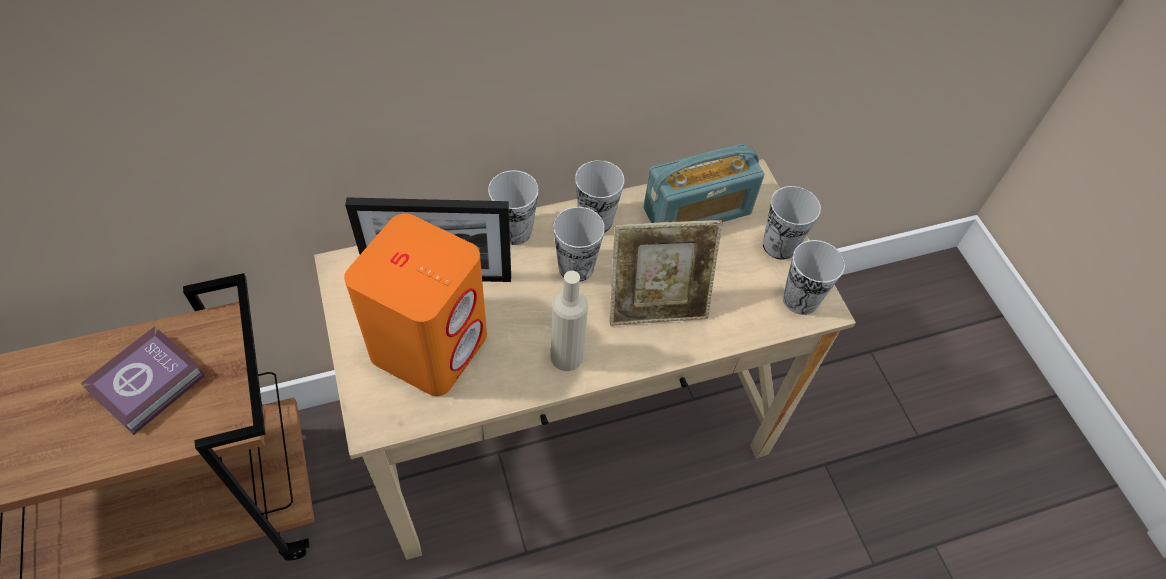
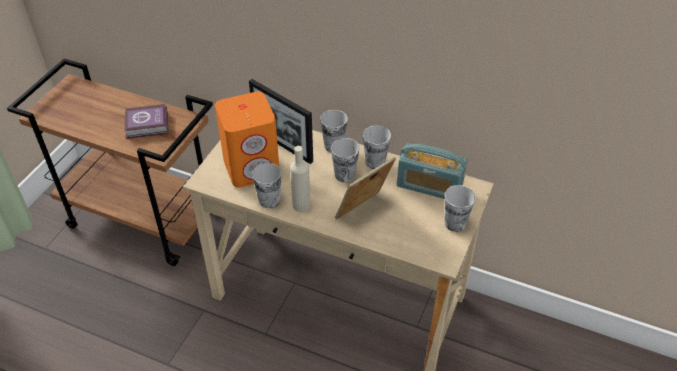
camera: 45 degrees right, 10 degrees down
(656, 306) = (363, 211): picture frame -> picture frame turned 105 degrees clockwise
(800, 299) = (438, 251): cup -> cup (269, 200)

